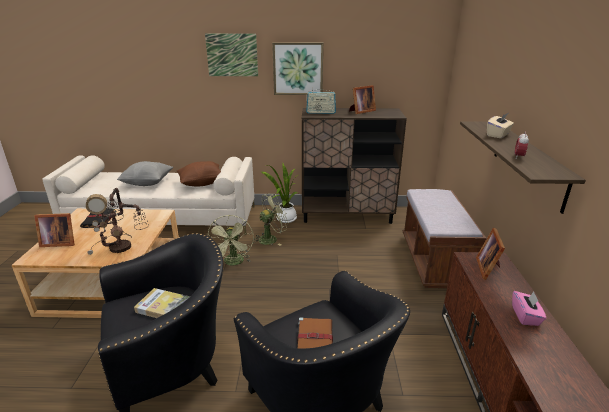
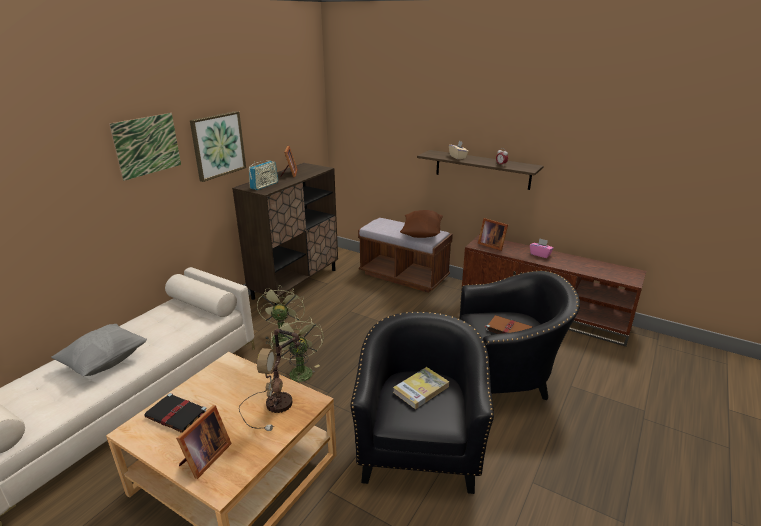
camera: 60 degrees left, 0 degrees up
(202, 183) = (175, 321): brown pillow -> brown pillow (421, 234)
(234, 263) = (299, 371): green fan -> green fan turned 135 degrees counterclockwise
(284, 219) = (256, 317): potted plant -> none

